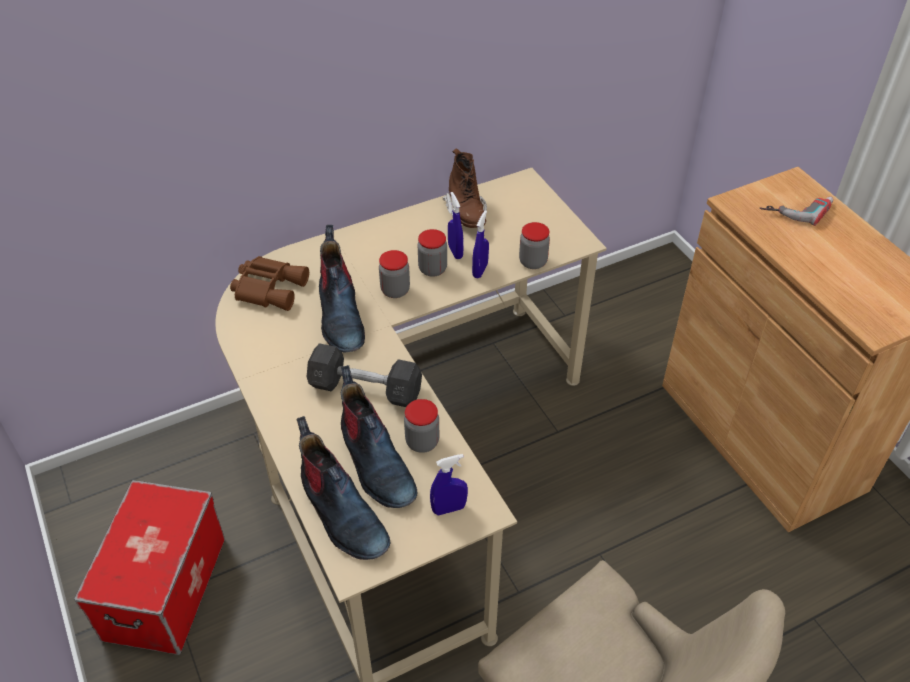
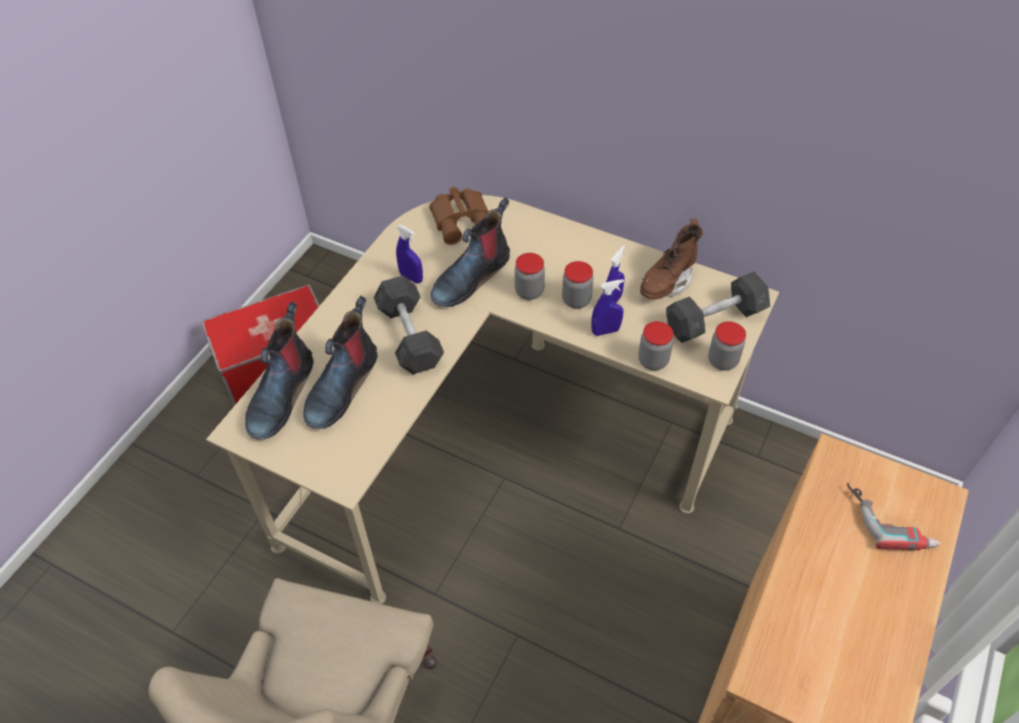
camera: 55 degrees right, 5 degrees up
(422, 442) = (384, 402): jar -> jar (722, 361)
(449, 508) = (331, 457): blue spray bottle -> blue spray bottle (411, 277)
(526, 210) = (715, 319): none -> grey dumbbell

